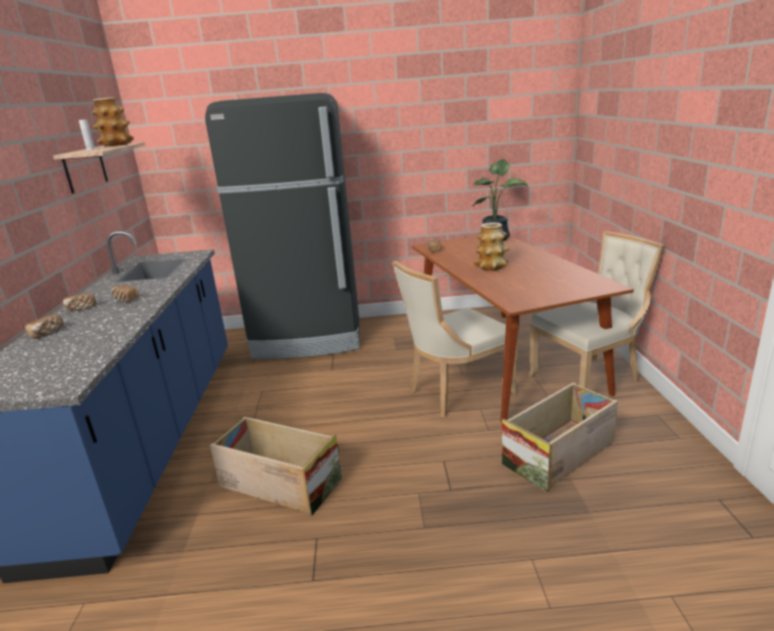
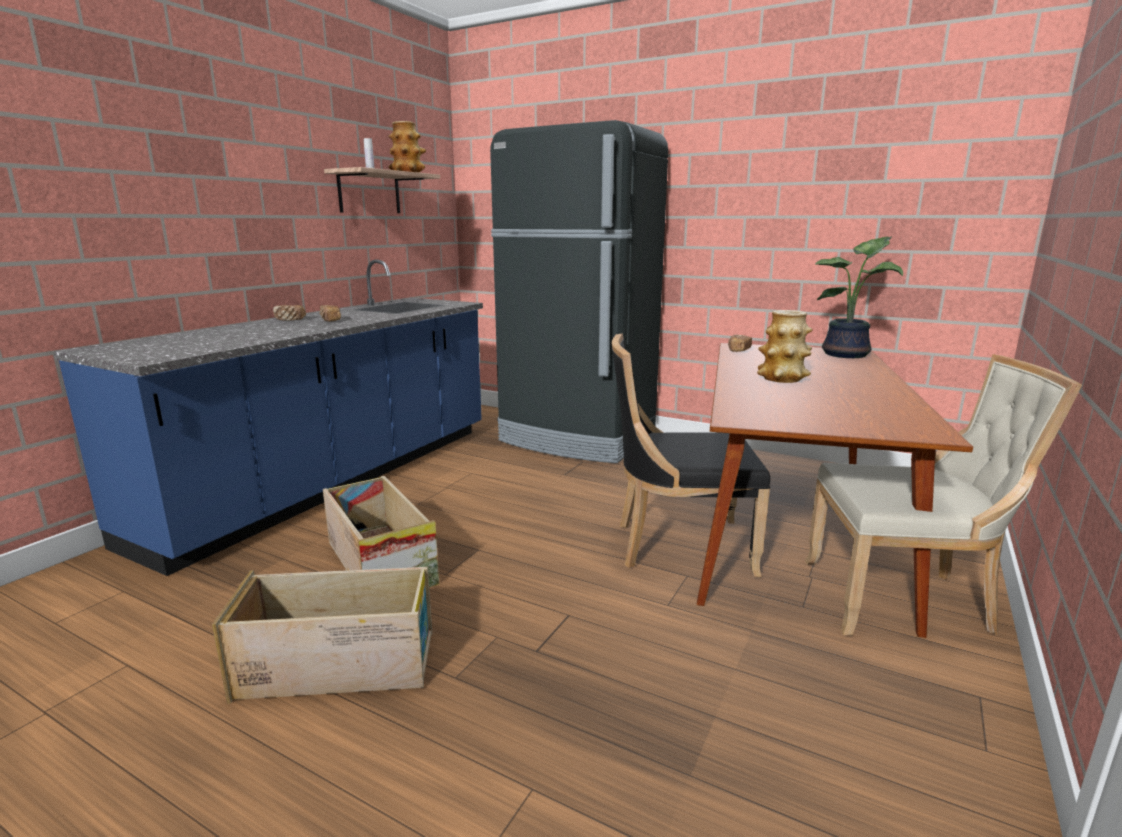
camera: 30 degrees right, 5 degrees down
(47, 333) = (230, 328): bread -> none
(456, 392) = (677, 546): beige chair -> black chair
(559, 453) = (737, 675): crate -> crate (340, 664)

